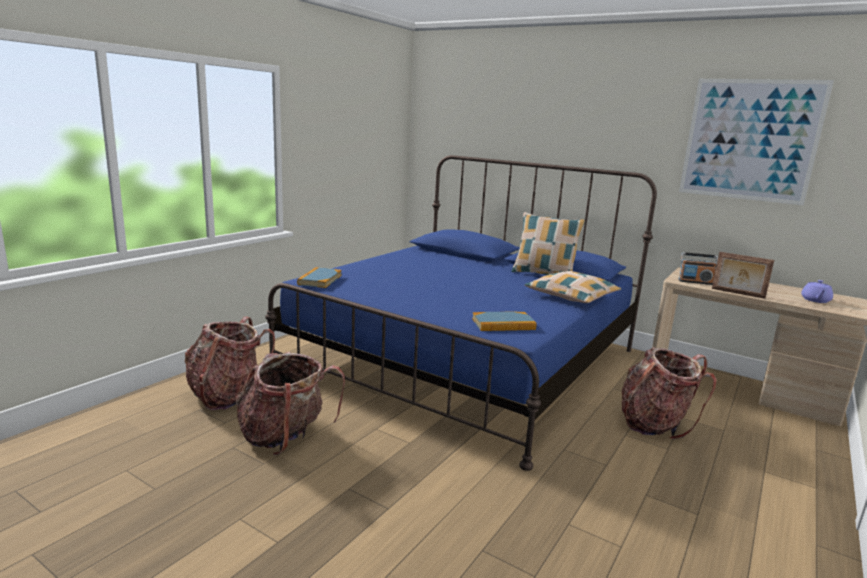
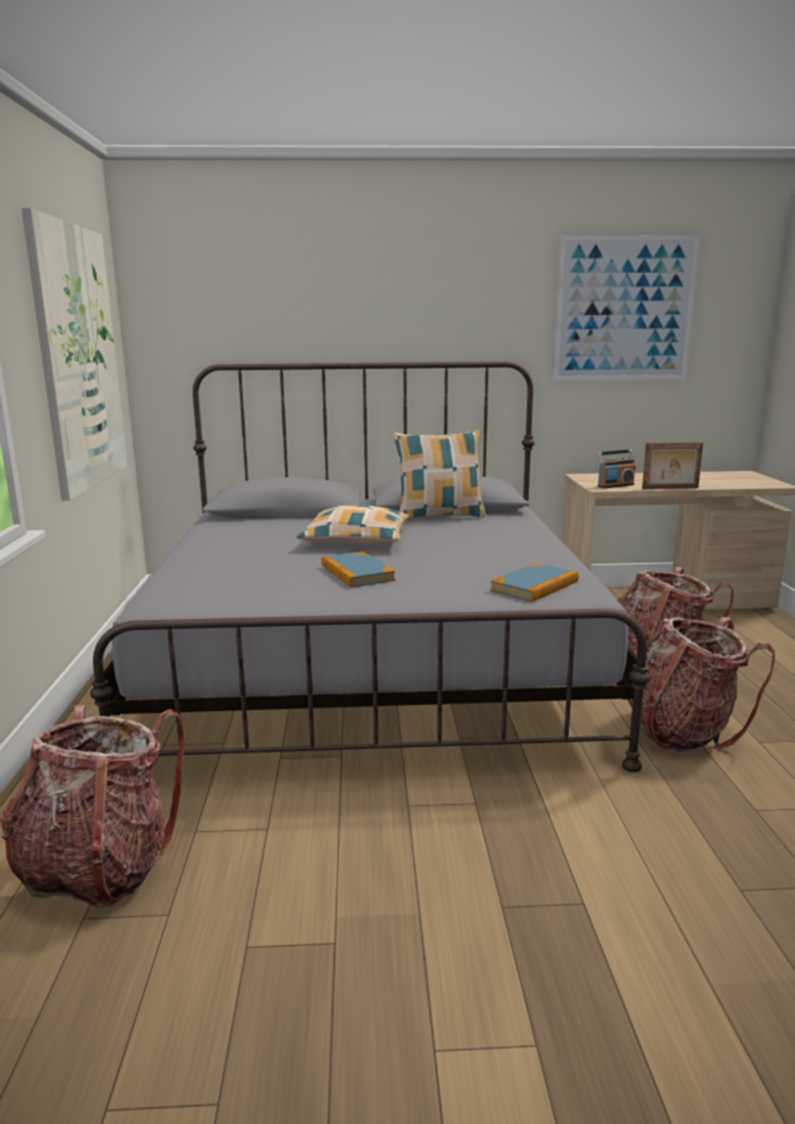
camera: 35 degrees left, 0 degrees up
(286, 437) = (305, 883): backpack -> backpack (681, 730)
(320, 280) = (181, 599): book -> book (357, 573)
(357, 144) = (79, 358): none -> picture
(464, 358) = (371, 664): blue bed -> grey bed
(572, 296) = (521, 533): pillow -> pillow (356, 539)
(815, 300) = (730, 480): purple teapot -> none

